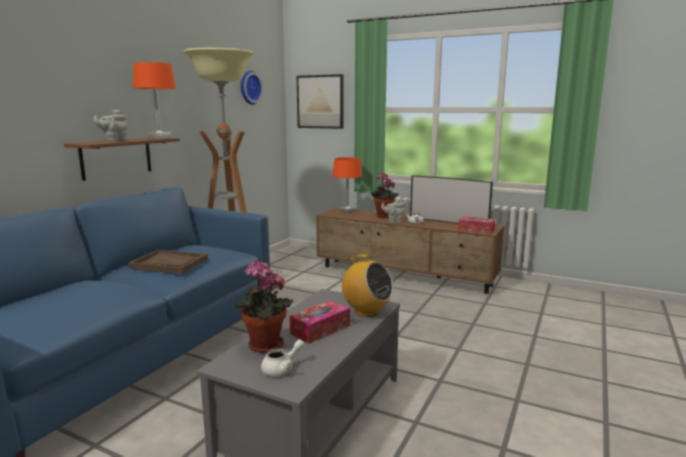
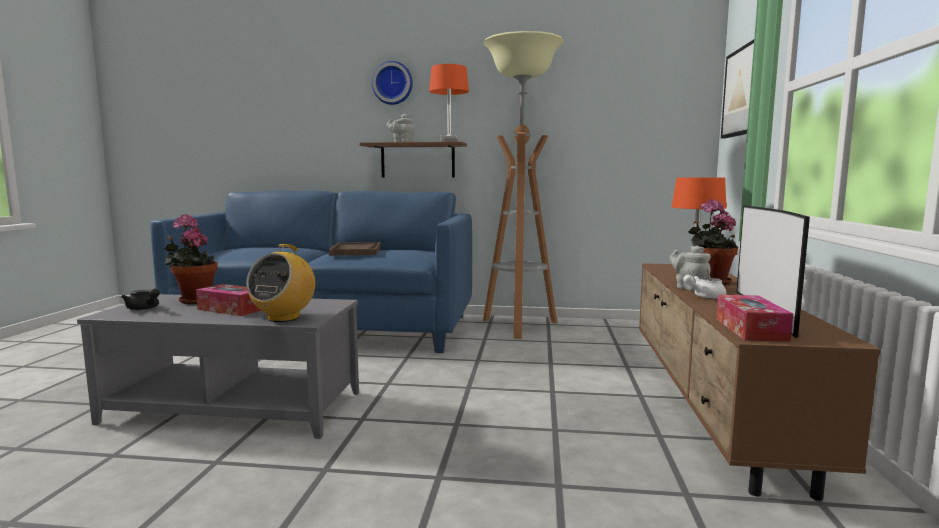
camera: 70 degrees right, 5 degrees down
(249, 87) = (629, 84): wall clock -> wall clock (393, 83)
(282, 369) = (144, 309): white teapot -> black teapot

